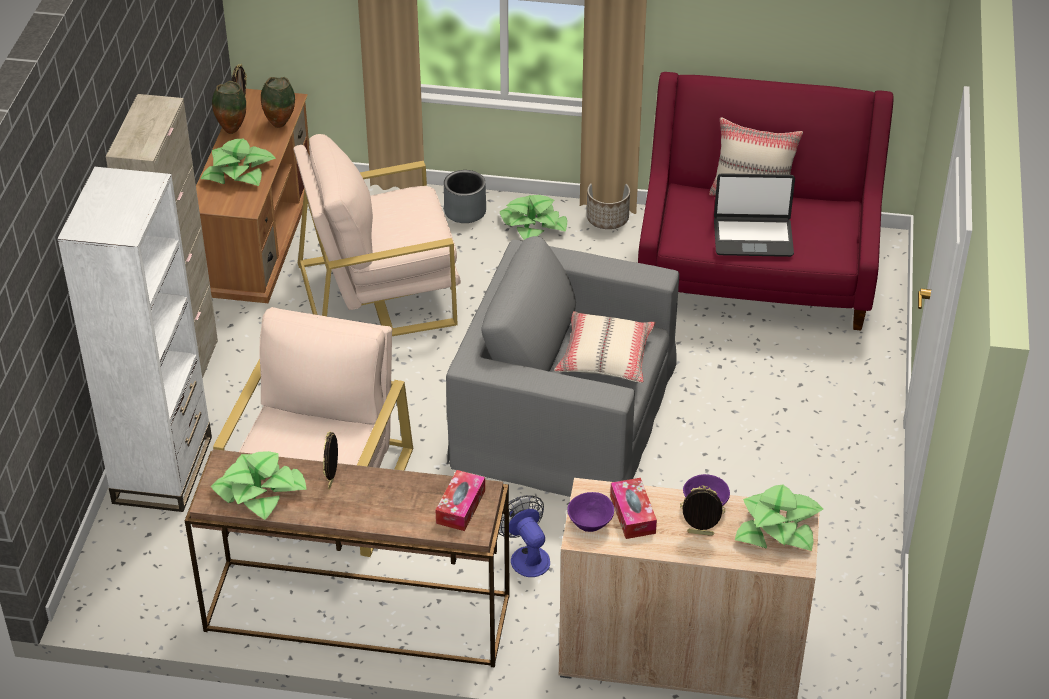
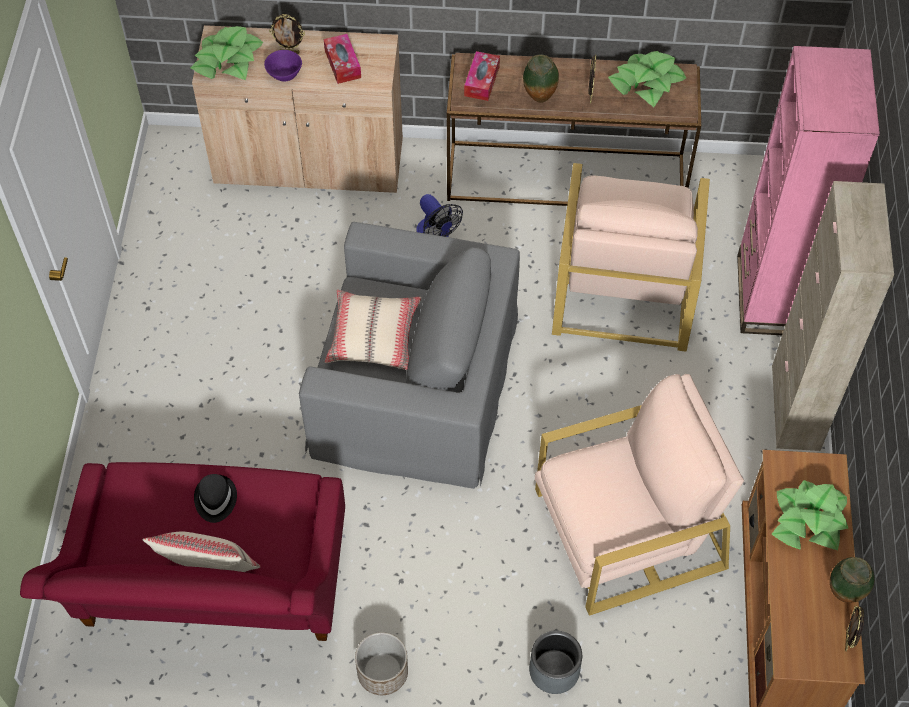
camera: 175 degrees right, 15 degrees up
(163, 470) = (771, 295): white bookcase -> pink bookcase
(280, 124) = (788, 611): vase -> vase (539, 101)
(533, 225) = (470, 653): potted plant -> none
(589, 523) = (377, 55): purple bowl -> none
(753, 237) = (215, 499): laptop -> black hat

